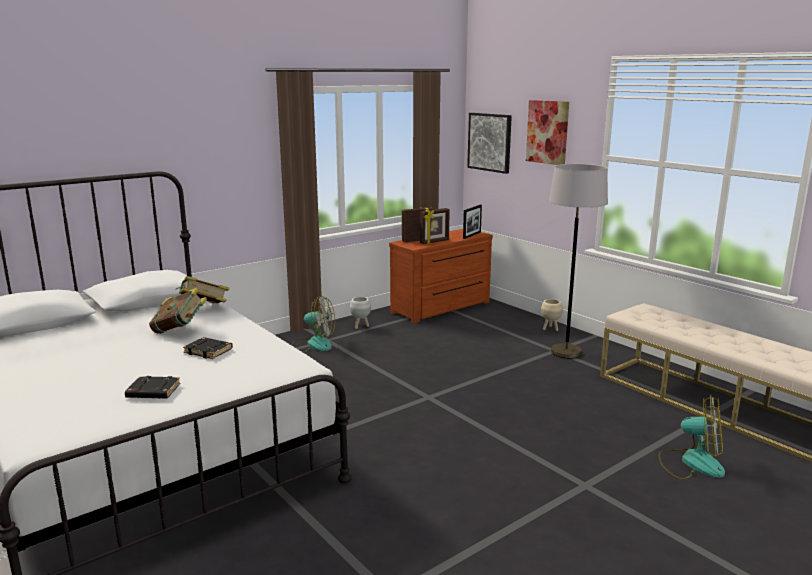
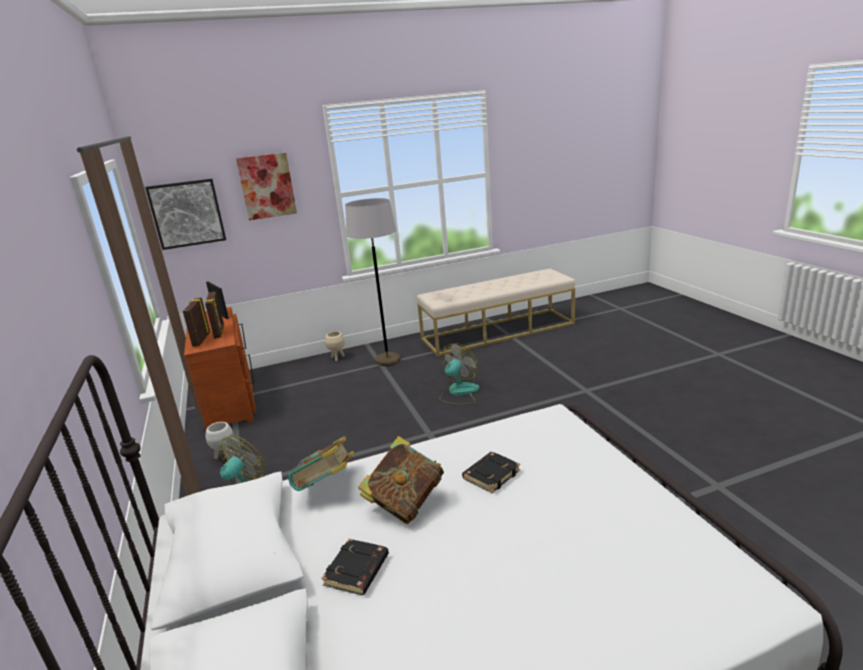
camera: 70 degrees left, 5 degrees up
(152, 392) = (607, 510): black book -> black book (357, 571)
(691, 462) = (566, 353): fan -> fan (458, 393)

